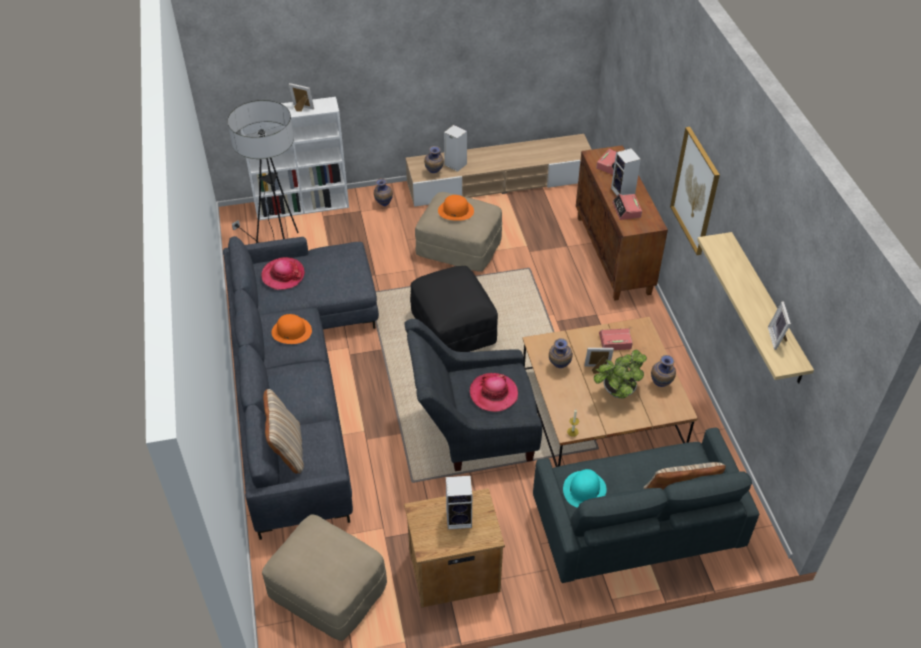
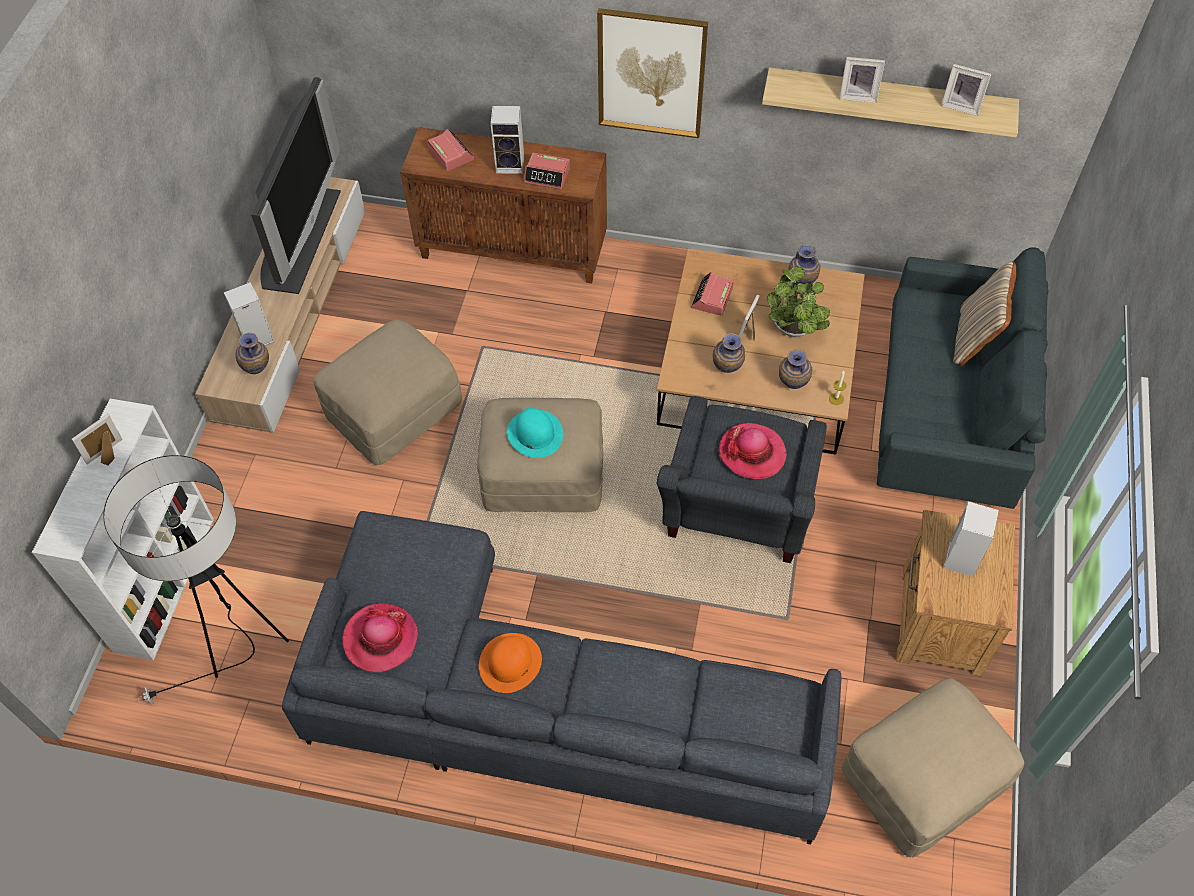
camera: 65 degrees left, 10 degrees up
(287, 450) = (741, 737): beige pillow -> none
(383, 205) = (240, 470): vase -> vase (791, 386)
(452, 327) = (542, 475): black ottoman -> beige ottoman
(456, 210) = (382, 367): orange hat -> none
(536, 152) = (299, 238): none -> television
(584, 489) = (934, 420): turquoise hat -> turquoise hat (534, 433)
(741, 281) = (858, 95): none -> picture frame

